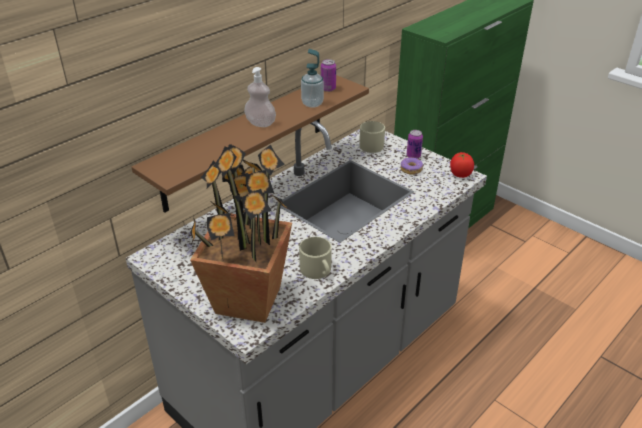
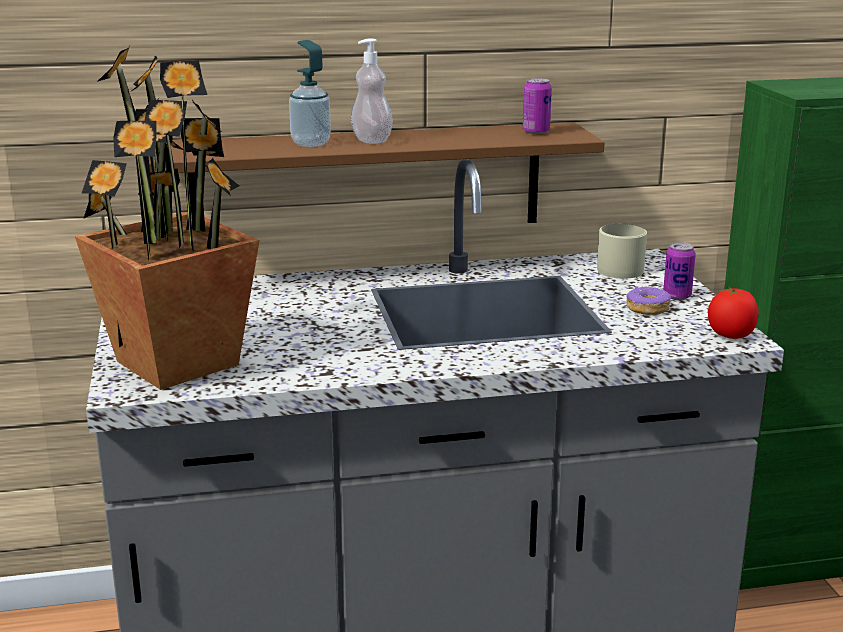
camera: 35 degrees right, 15 degrees down
(312, 103) = (482, 139): soap dispenser -> soap dispenser (311, 143)
(317, 271) = (316, 366): beige mug -> none

